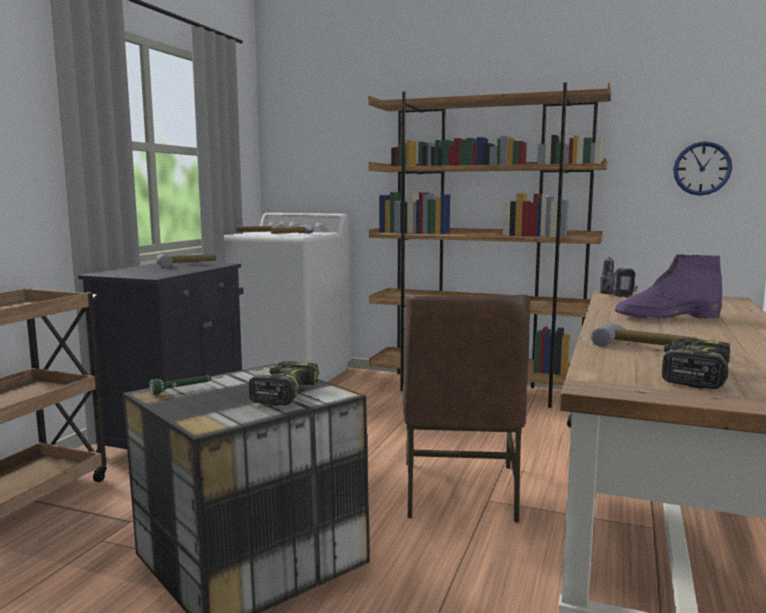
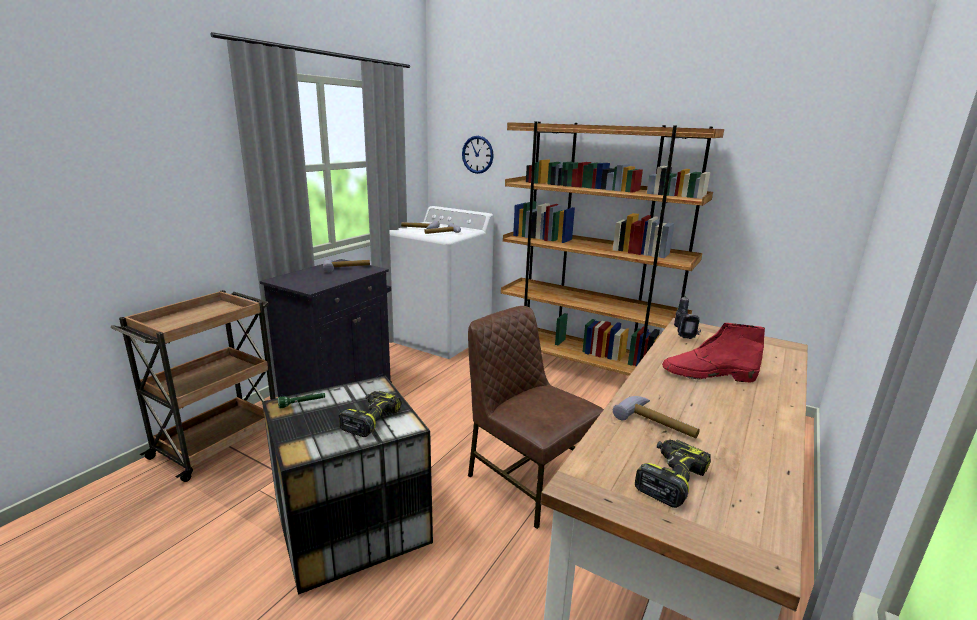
camera: 10 degrees right, 10 degrees up
(459, 491) = (527, 479): brown chair -> brown chair turned 120 degrees clockwise
(666, 317) = (707, 375): purple boot -> red boot
(702, 168) = (801, 206): wall clock -> wall clock (477, 154)

